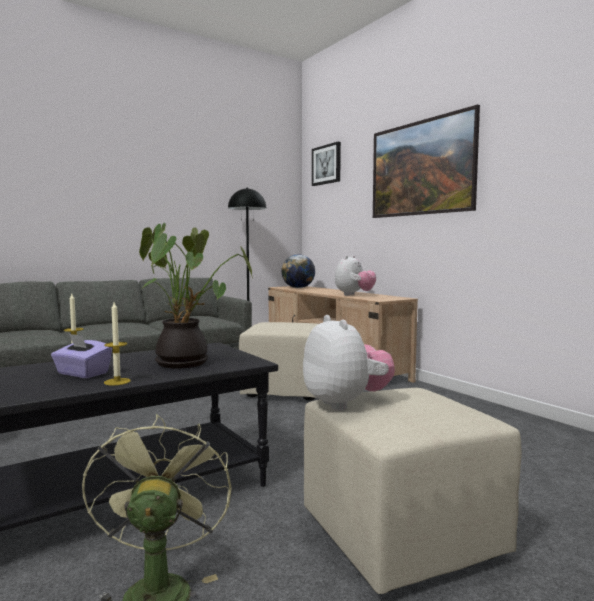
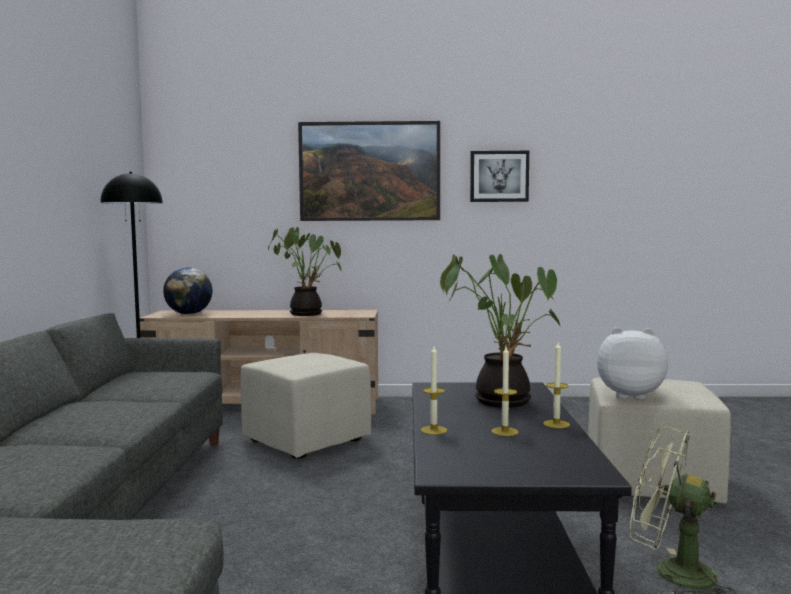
camera: 55 degrees left, 0 degrees up
(82, 374) = (504, 431): purple tissue box -> candle
(326, 164) = (204, 146): picture -> picture (499, 176)
(354, 295) = (307, 313): plush toy -> potted plant

